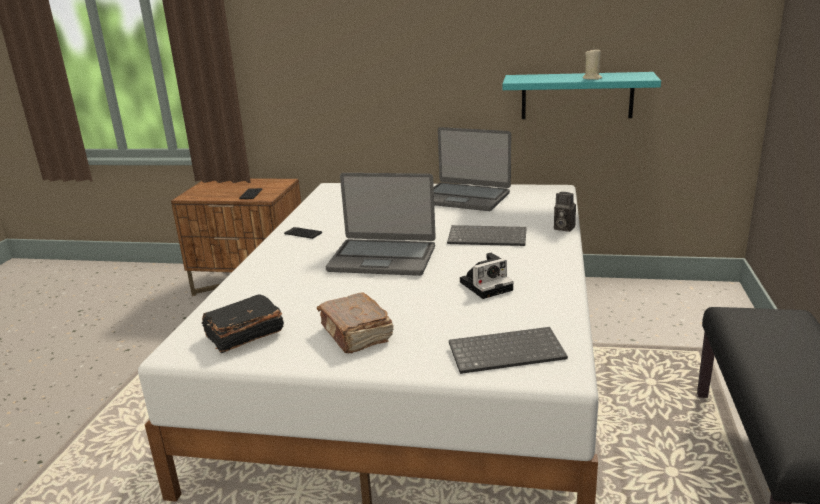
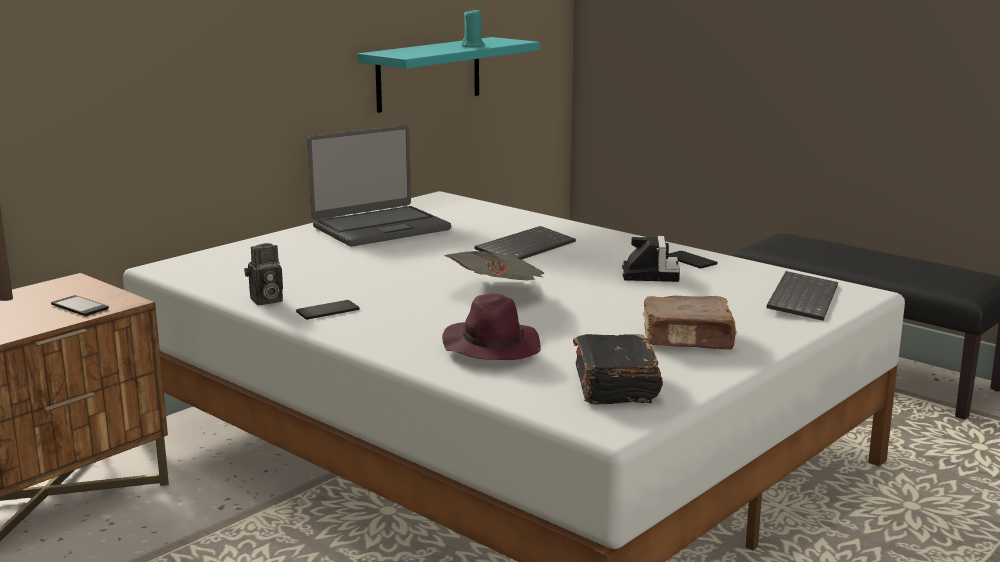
camera: 60 degrees left, 5 degrees down
(282, 284) = (491, 347): none -> purple hat
(383, 258) = (498, 293): laptop -> newspaper
(542, 289) = (690, 260): none -> phone
(562, 228) = (555, 221): camera -> camera (265, 300)
(592, 78) = (473, 46): beige candle -> turquoise candle

